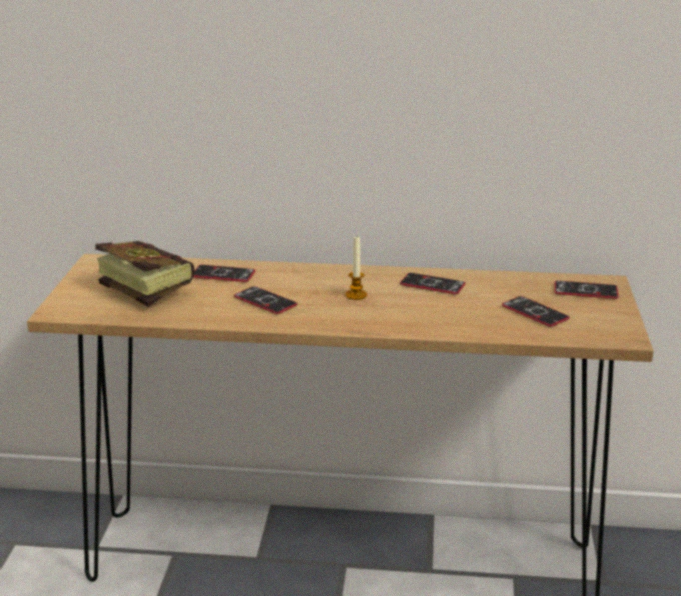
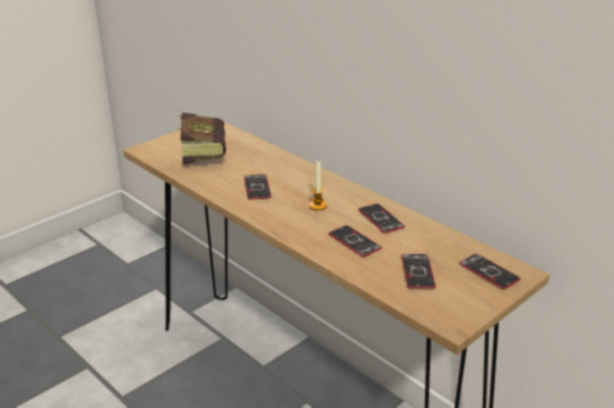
camera: 40 degrees right, 5 degrees up
(223, 275) = (263, 159): phone -> phone (354, 242)

